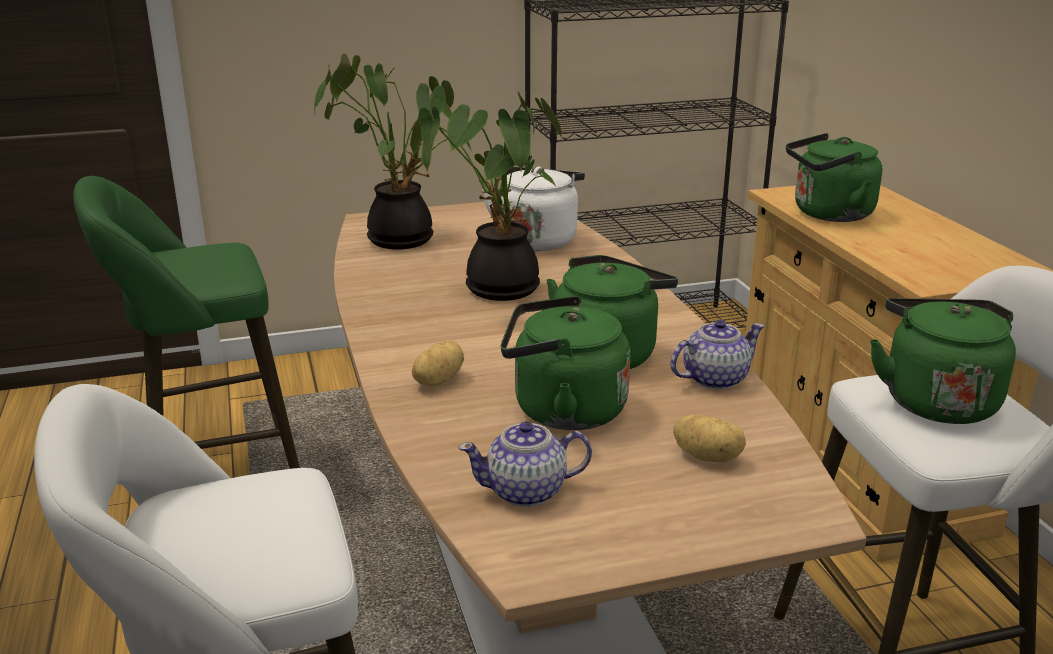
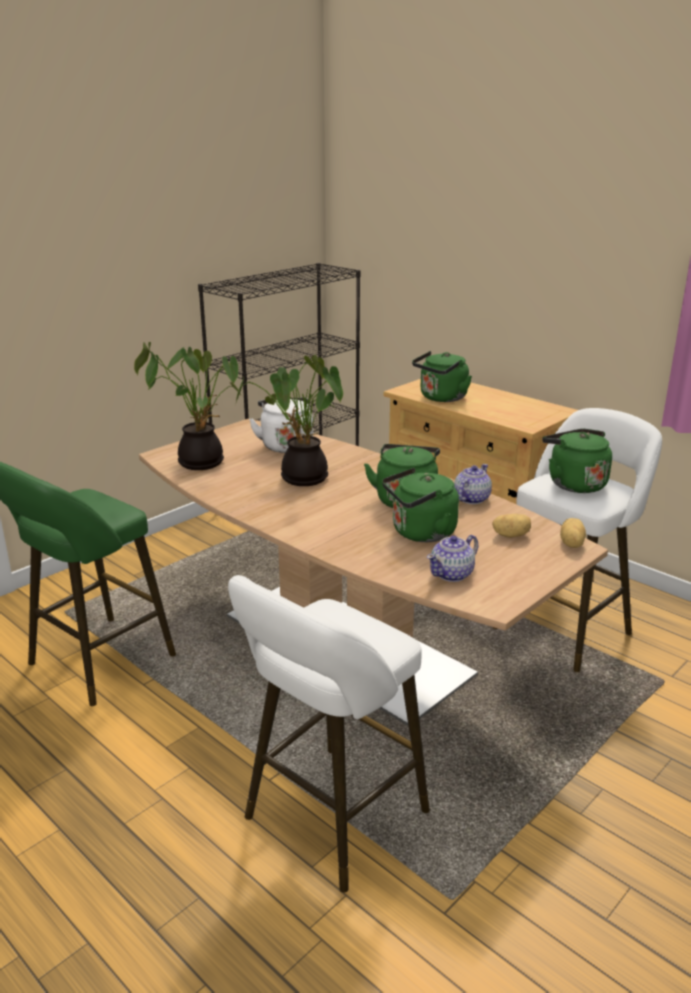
camera: 30 degrees left, 0 degrees up
(437, 380) = (337, 536): potato -> potato (570, 544)

